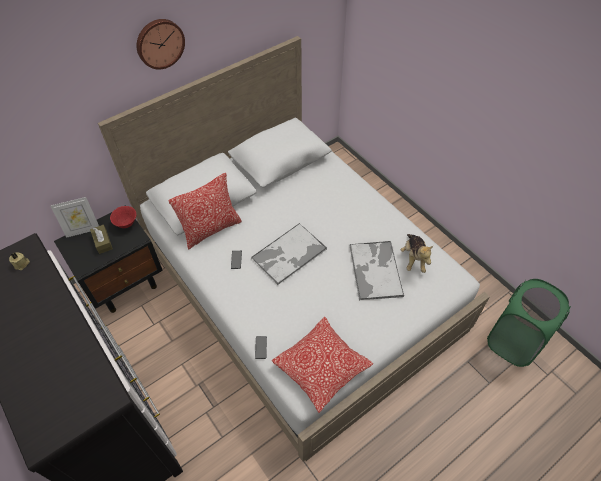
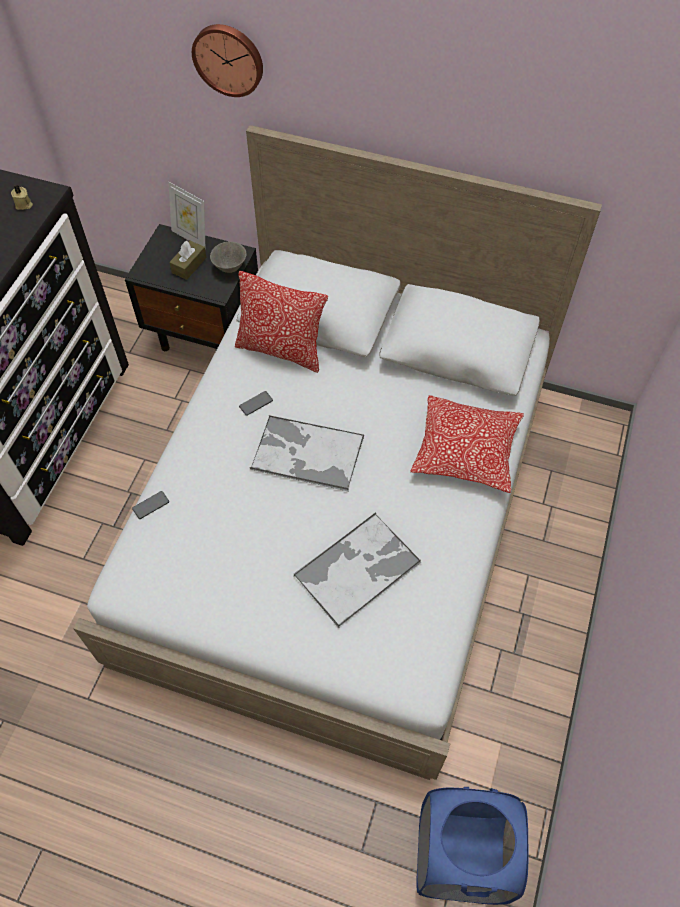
camera: 55 degrees right, 5 degrees up
(126, 224) = (229, 268): red bowl -> grey bowl
(159, 43) = (368, 78): wall clock -> wall clock (229, 59)
(321, 367) = (165, 587): pillow -> pillow (465, 451)
(413, 258) = (415, 608): plush toy -> none
(513, 341) = (459, 858): green laundry basket -> blue laundry basket

